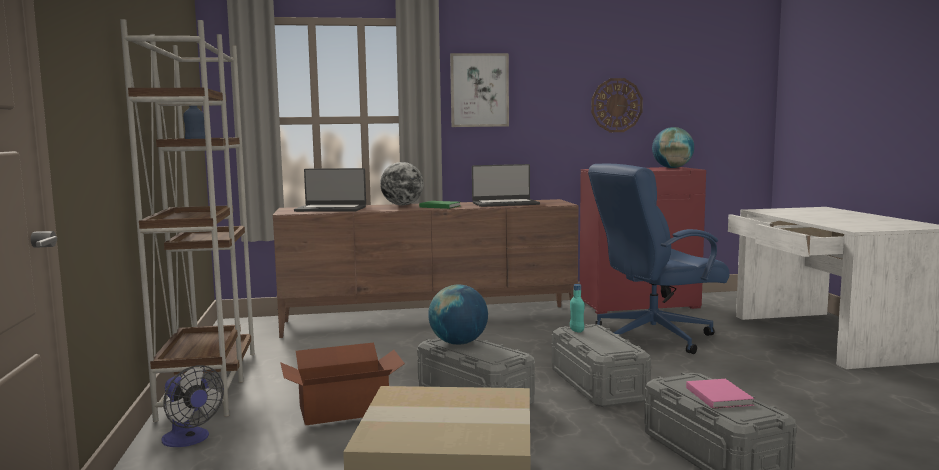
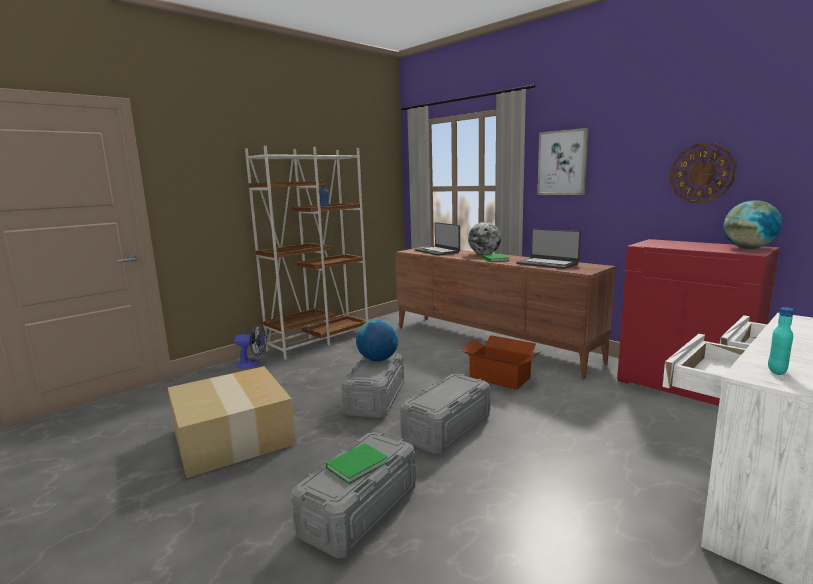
camera: 55 degrees right, 5 degrees up
(189, 440) = (252, 364): fan -> fan turned 90 degrees counterclockwise
(343, 409) = (317, 376): cardboard box -> cardboard box (499, 377)
(576, 330) = (453, 380): turquoise bottle -> turquoise bottle (776, 371)
(653, 337) = (601, 418): blue office chair -> none
(719, 395) = (359, 465): pink book -> green book

